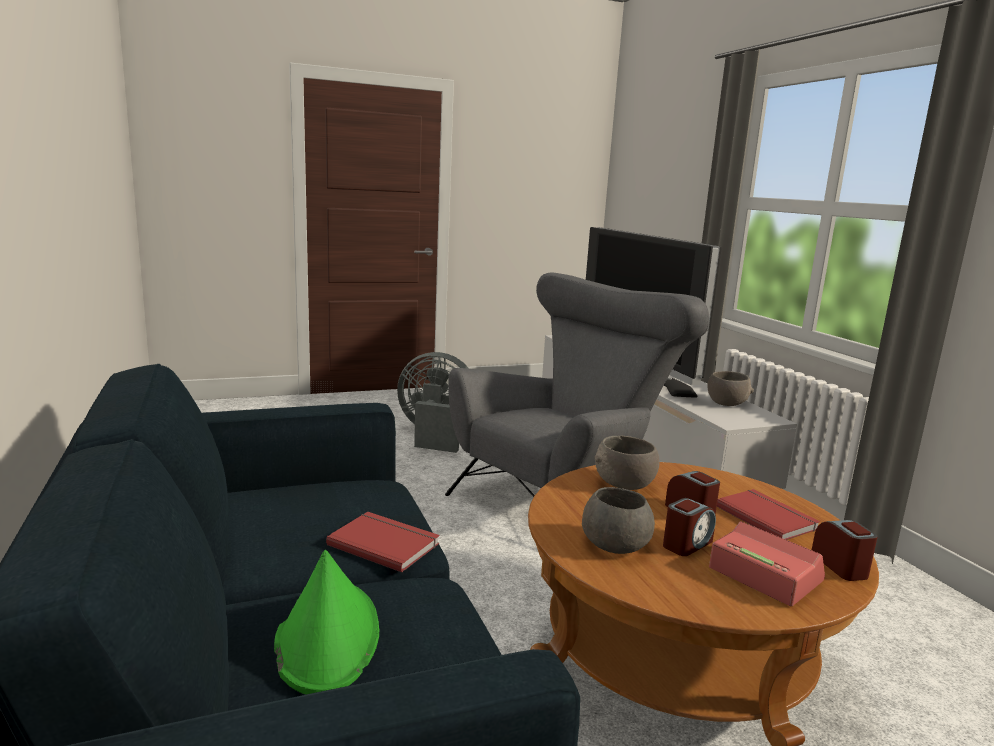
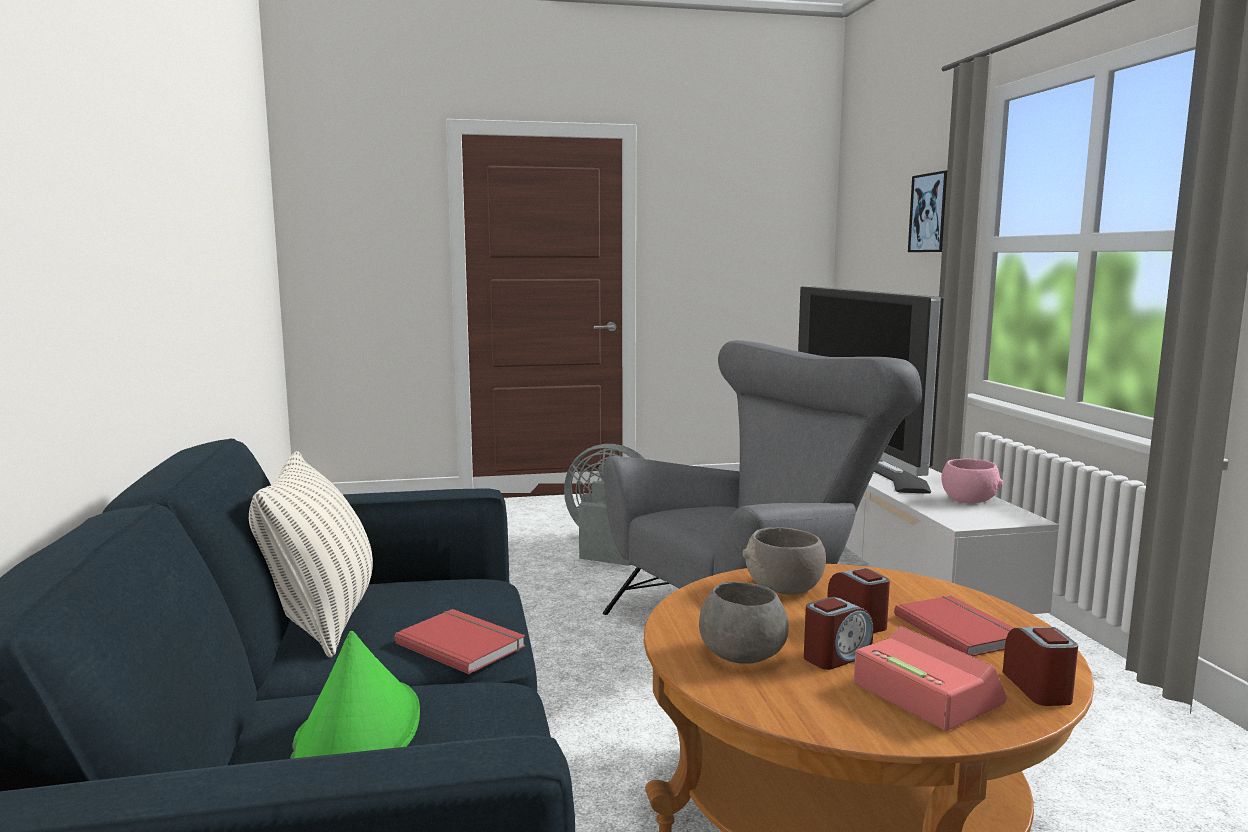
camera: 10 degrees right, 5 degrees down
(251, 525) = (320, 621): none -> pillow
(695, 173) = (931, 213): none -> picture
(726, 403) = (969, 499): grey bowl -> pink bowl

